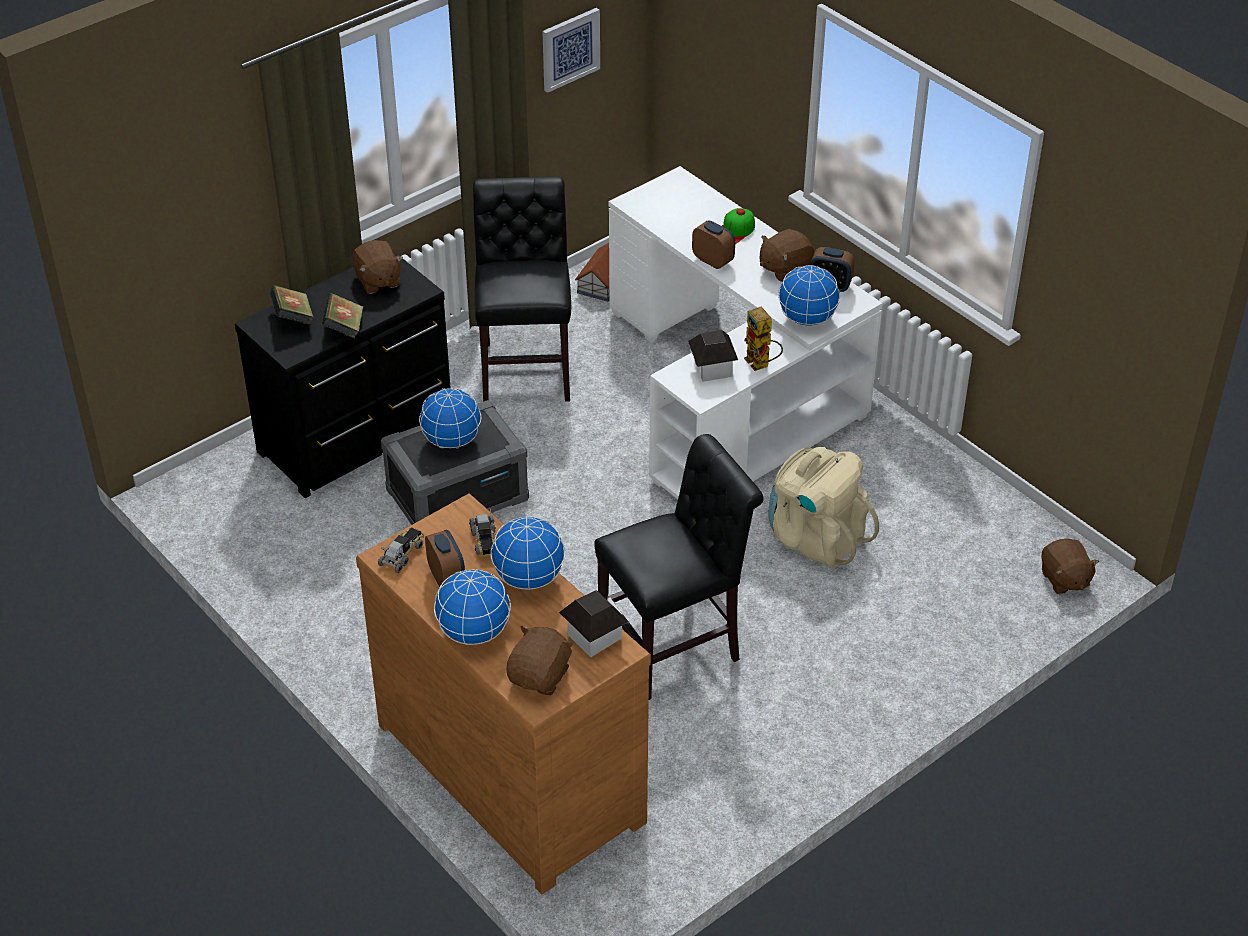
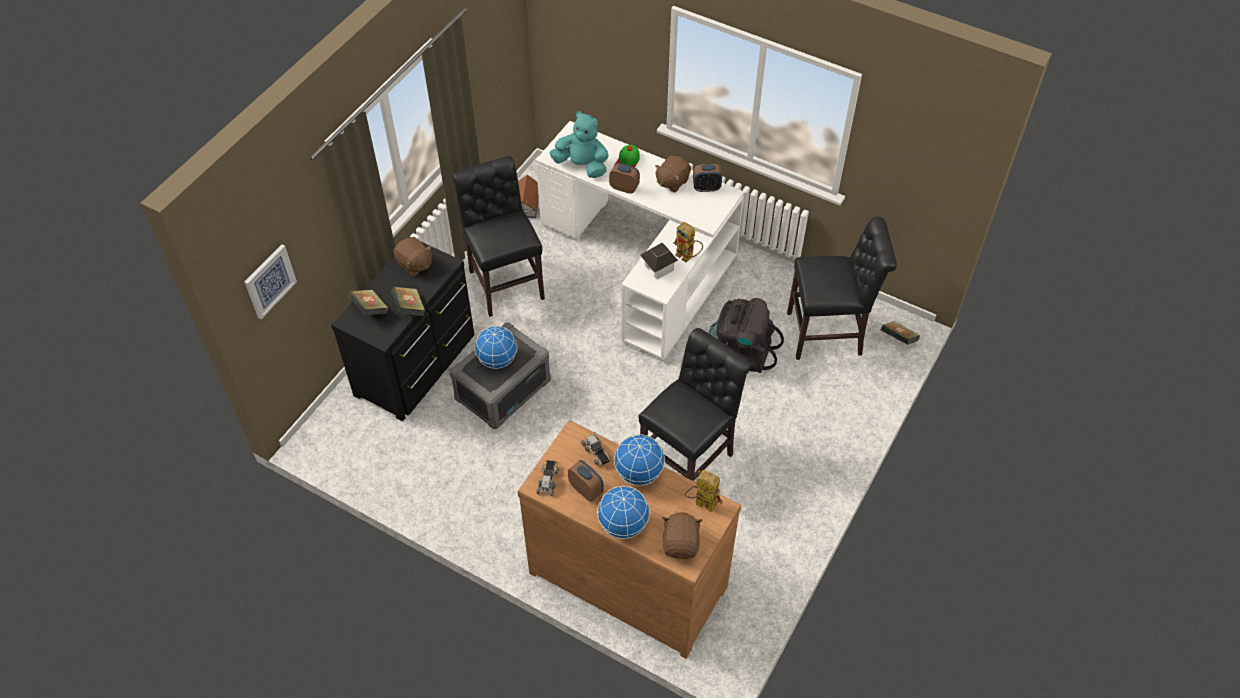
camera: 20 degrees left, 10 degrees up
(570, 49) = (487, 63): picture -> picture (269, 281)
(594, 636) = (700, 503): toy house -> toy robot
(668, 222) = (582, 165): none -> turquoise plush toy
(807, 319) = (703, 216): globe -> none
(816, 538) = (741, 354): beige backpack -> black backpack
(960, 546) = (829, 334): none -> black chair
(1064, 579) = (898, 339): brown plush toy -> book

